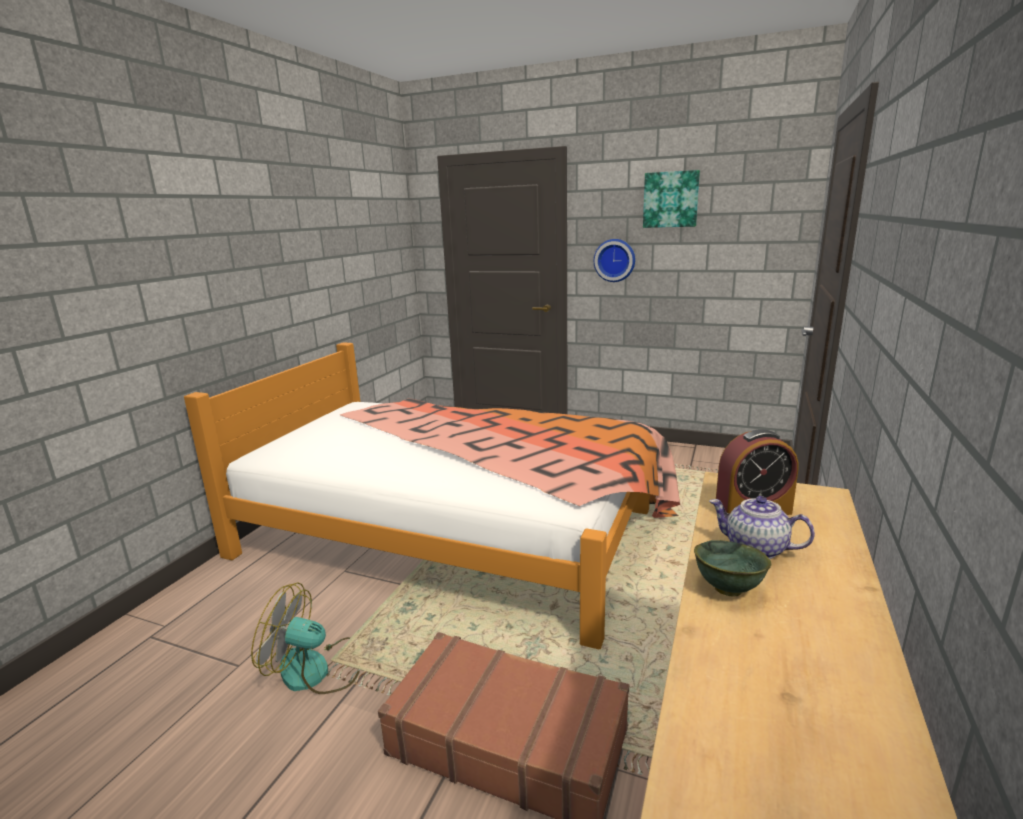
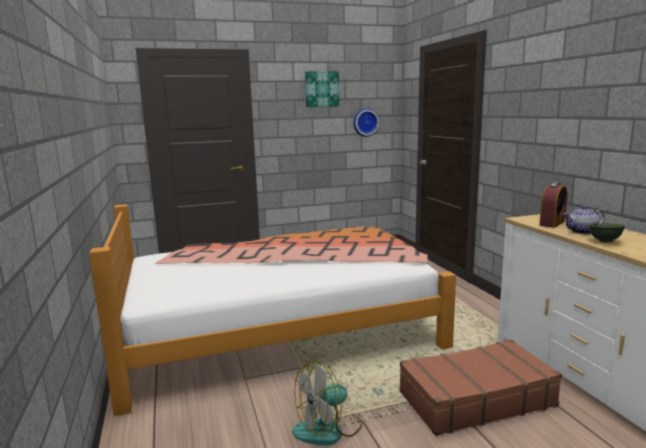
camera: 40 degrees left, 5 degrees down
(615, 260) = (288, 130): wall clock -> wall clock (365, 122)

